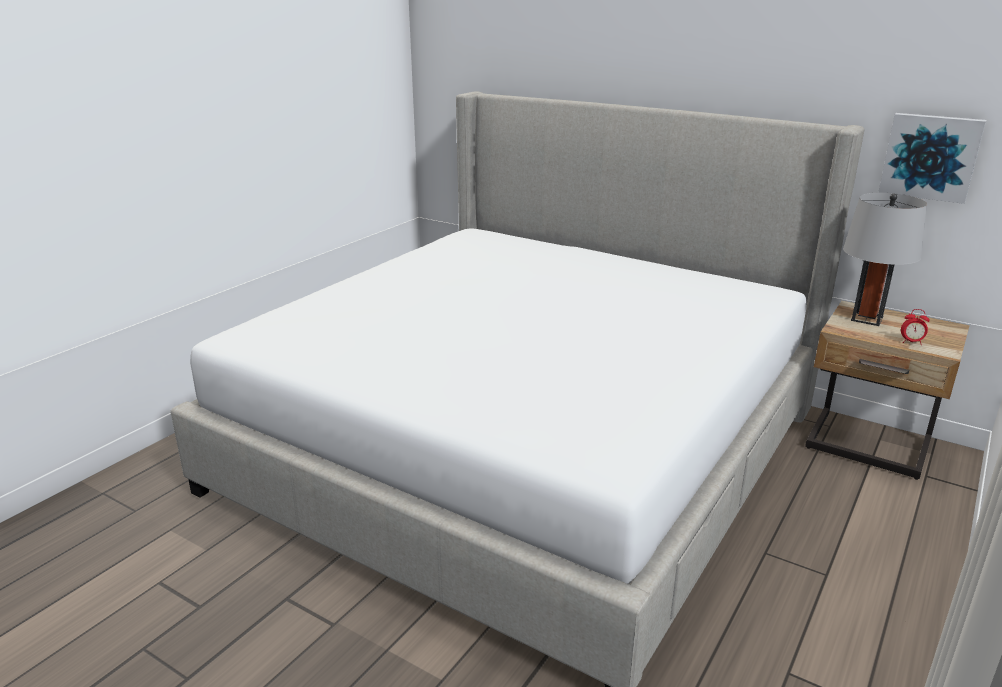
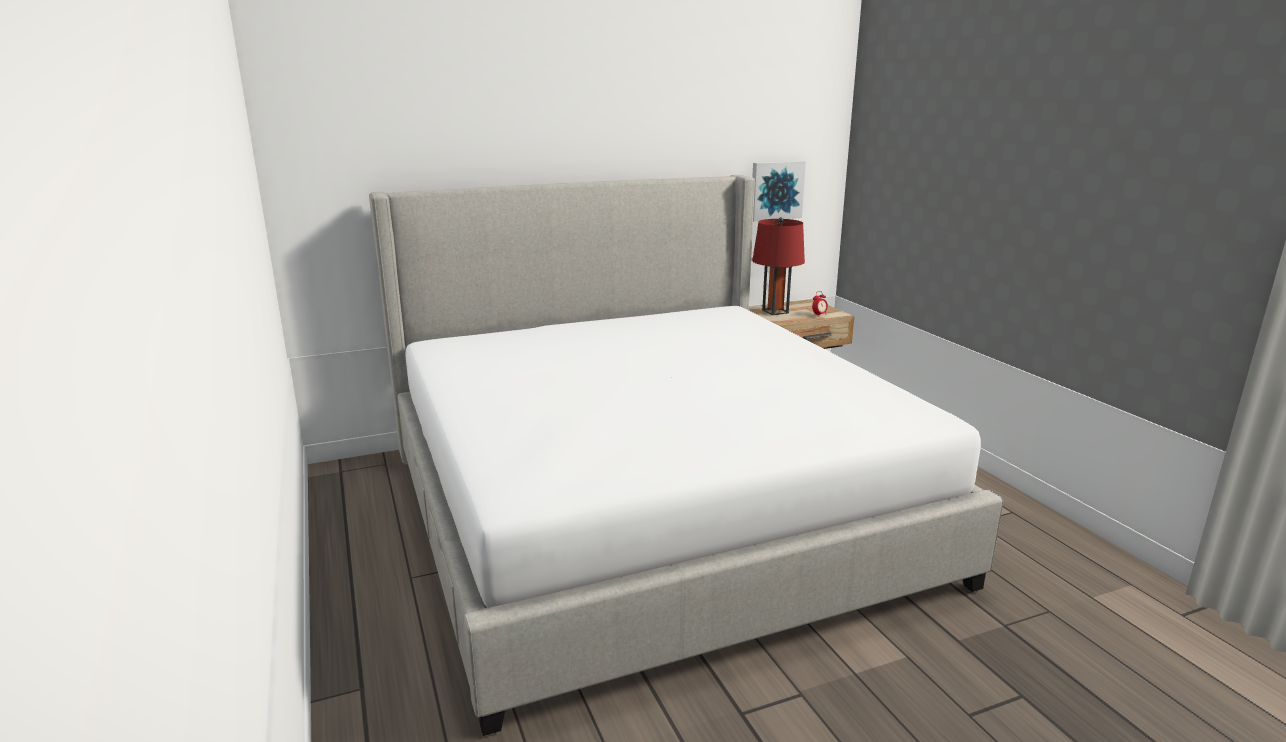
camera: 55 degrees left, 5 degrees down
(867, 319) = (775, 311): grey table lamp -> red table lamp

